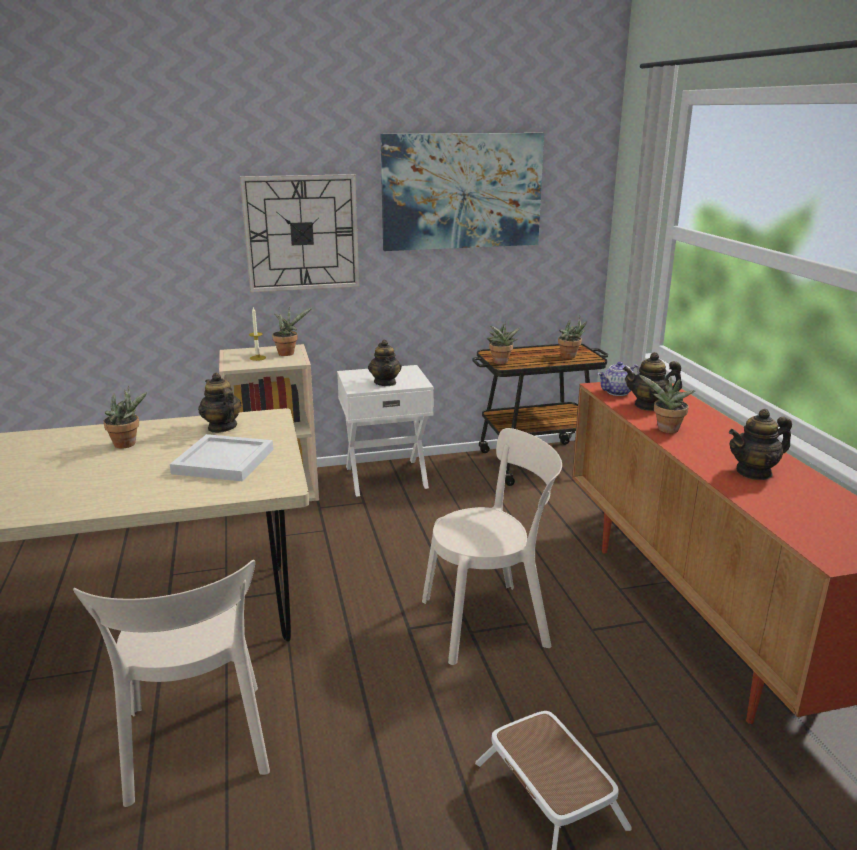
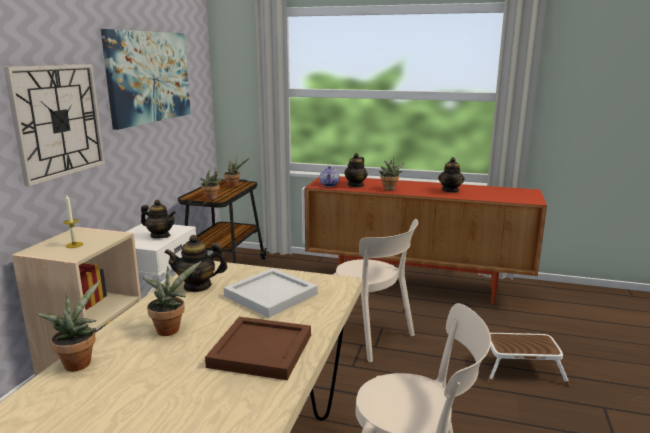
camera: 60 degrees left, 5 degrees down
(103, 489) = (263, 350): none -> brown tray
(288, 353) = (88, 234): potted plant -> potted plant (78, 362)
(490, 621) = (371, 337): beige chair -> beige chair turned 120 degrees clockwise

